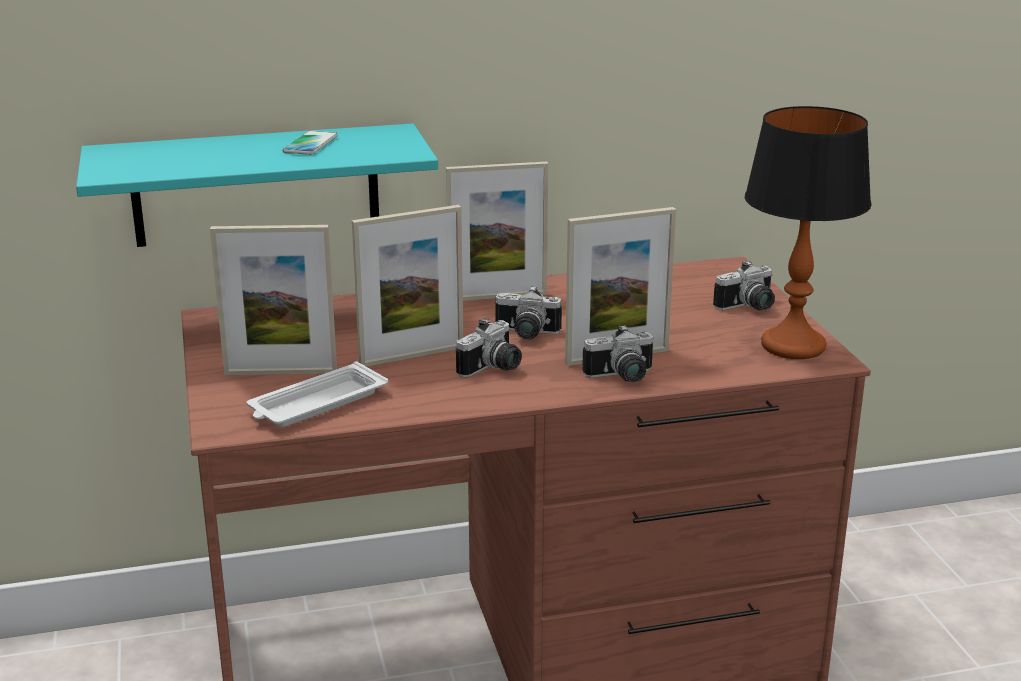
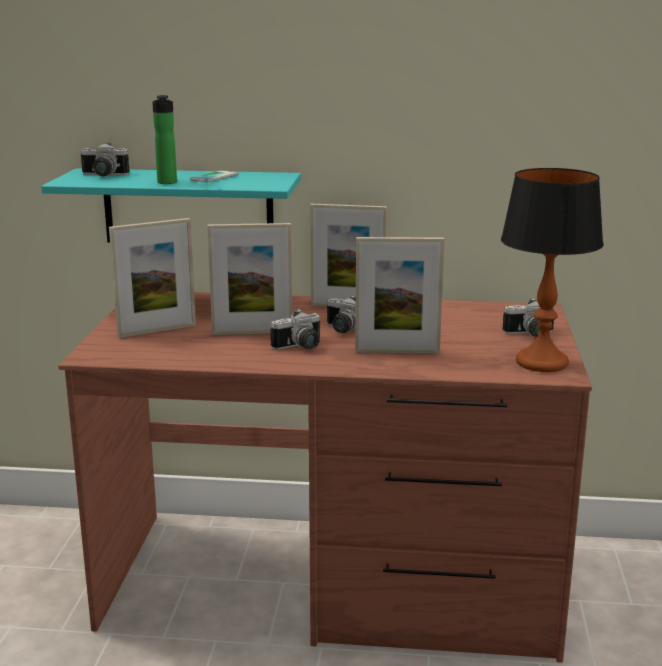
camera: 20 degrees right, 5 degrees down
(257, 161) = (167, 183): none -> bottle
(280, 372) = (157, 330): picture frame -> picture frame turned 45 degrees counterclockwise
(316, 404) = (161, 351): white tray -> none
(622, 377) = (388, 364): camera -> camera (103, 175)

